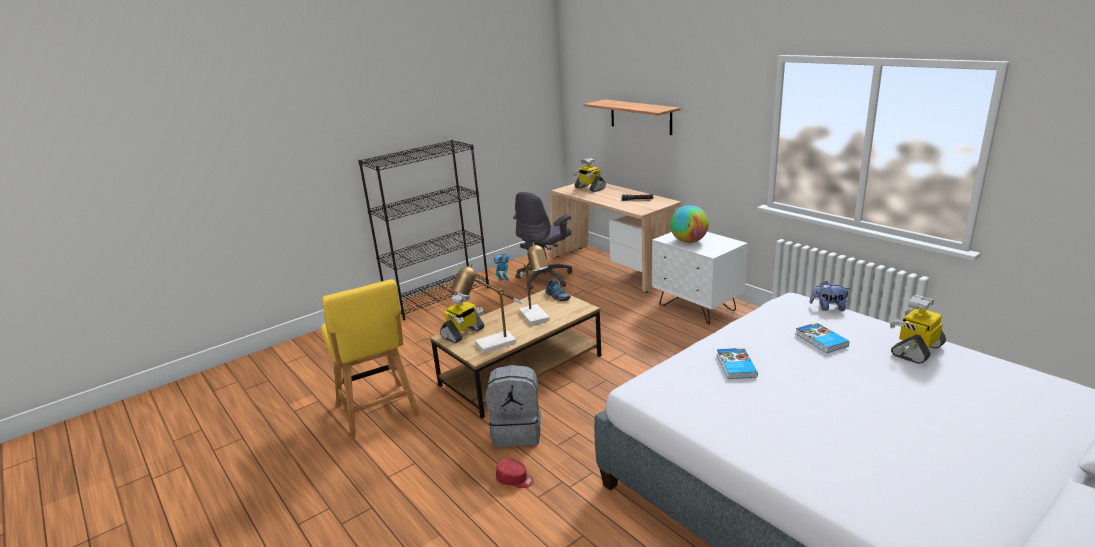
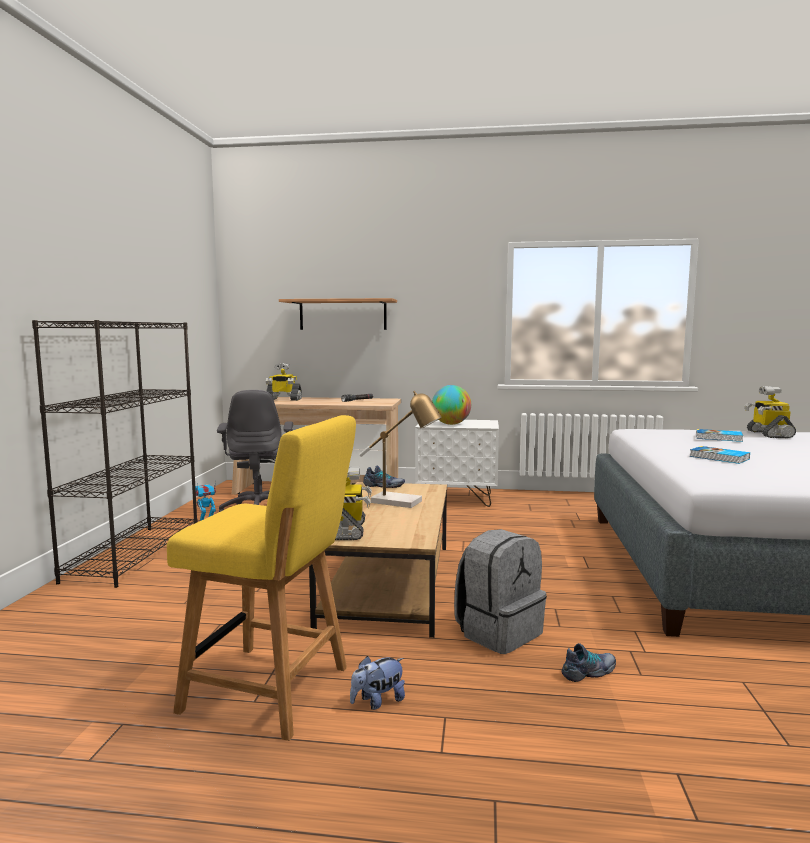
camera: 45 degrees left, 15 degrees down
(491, 345) = (408, 530): table lamp -> none
(515, 480) = (589, 672): red cap -> shoe
(828, 308) = (665, 429): plush toy -> plush toy (377, 701)

